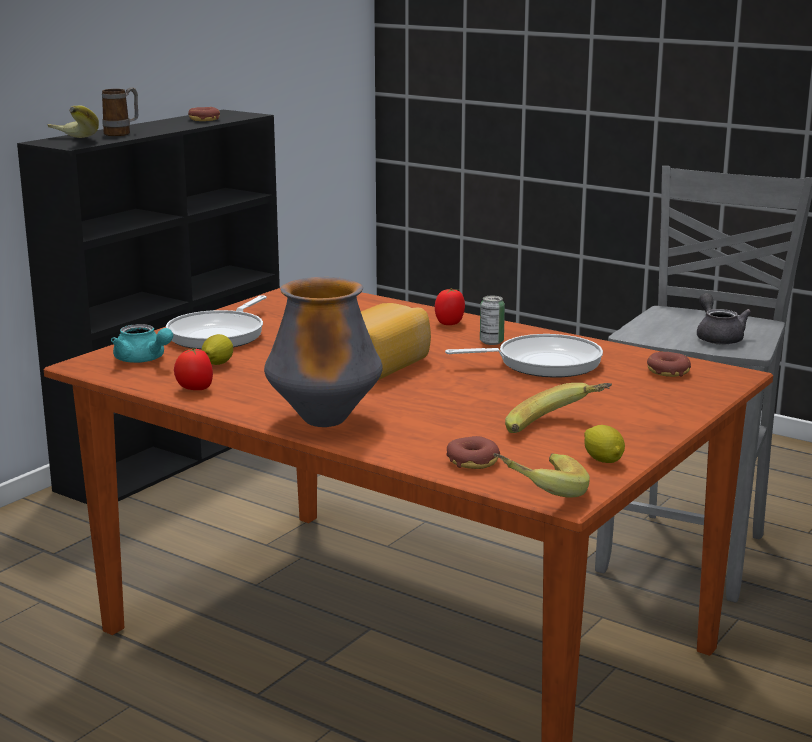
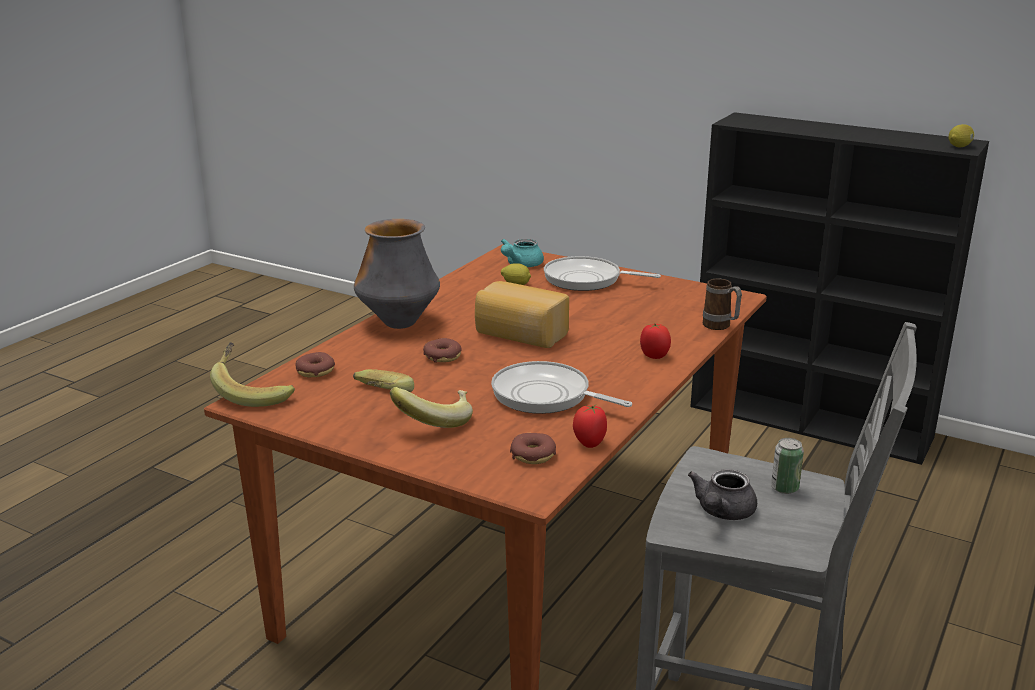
camera: 85 degrees right, 5 degrees up
(70, 141) = (752, 120): banana -> banana (434, 421)
(122, 133) = (801, 127): mug -> mug (720, 327)
(194, 389) = (461, 283): tomato -> tomato (589, 443)
(204, 120) = (909, 140): donut -> donut (442, 356)
(491, 342) = (603, 374): can -> can (784, 488)
(542, 363) = (546, 396): frying pan -> frying pan turned 135 degrees clockwise
(603, 460) = (309, 417): lemon -> lemon (960, 146)
(718, 337) = (722, 512): grey teapot -> grey teapot turned 135 degrees clockwise

